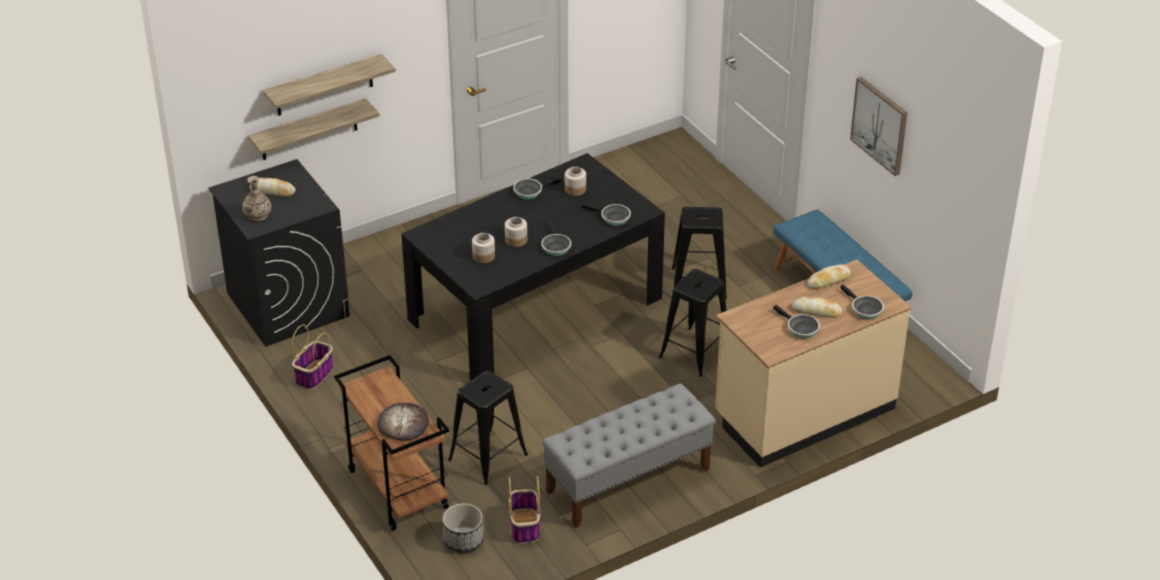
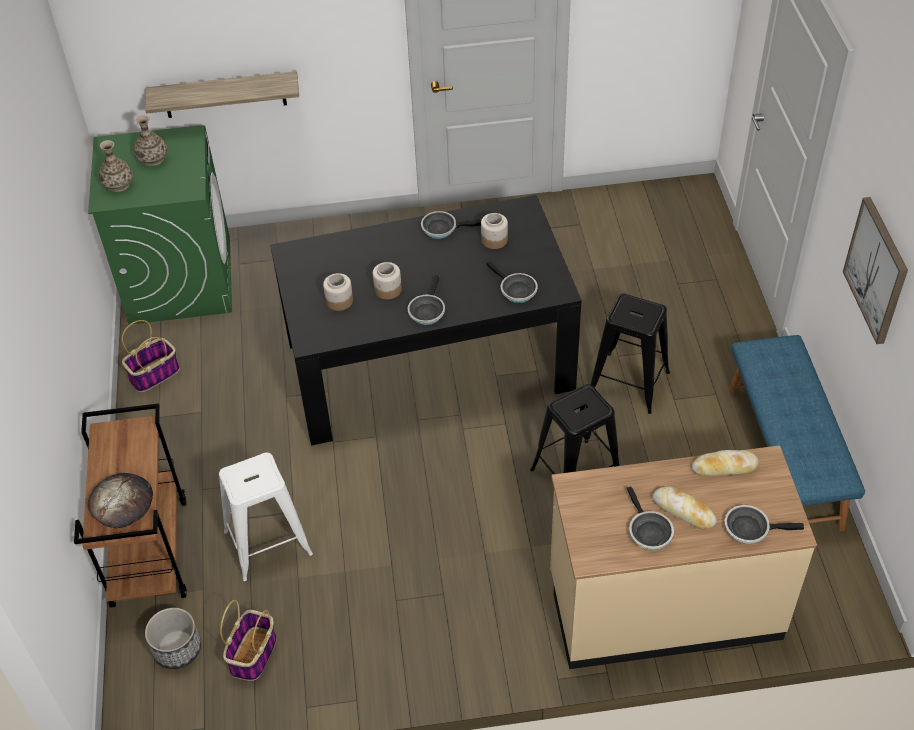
camera: 25 degrees right, 10 degrees up
(273, 191) = (153, 159): bread -> vase
(287, 304) = (180, 279): black washing machine -> green washing machine
(324, 86) = (241, 48): shelf -> none
(488, 457) = (268, 542): black stool -> white stool
(627, 481) = (403, 632): grey bench -> none
(864, 309) = (750, 528): frying pan -> frying pan turned 105 degrees clockwise

